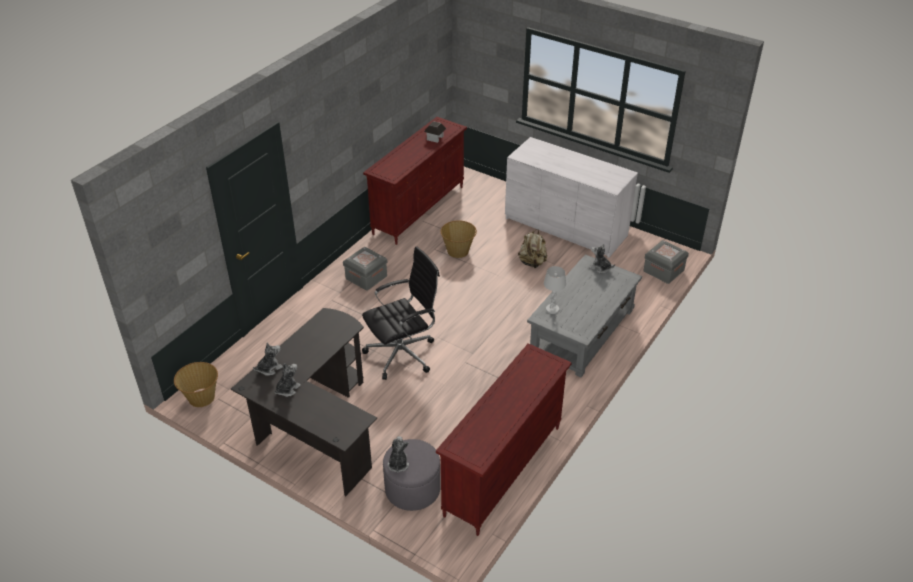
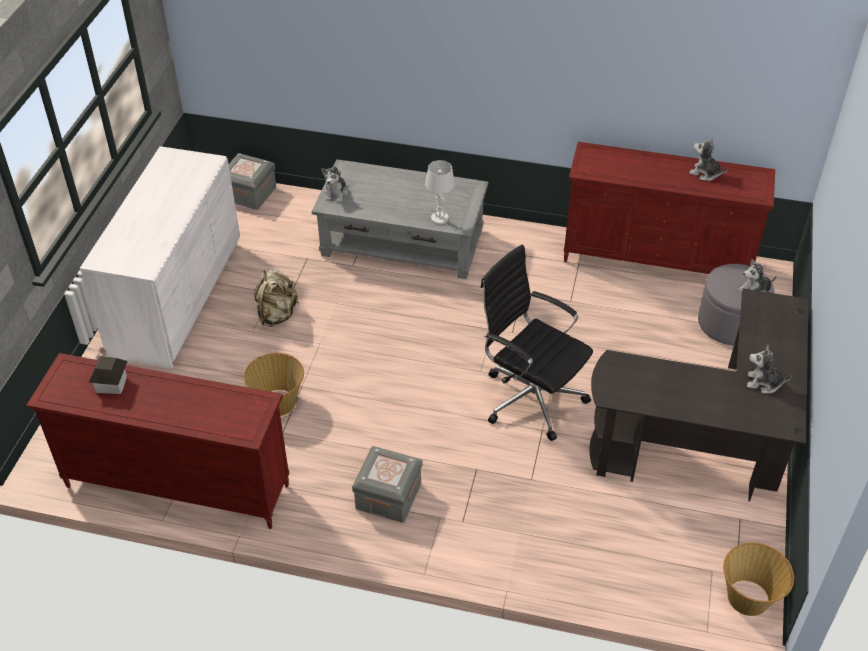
camera: 110 degrees left, 5 degrees up
(269, 368) = (744, 416): plush toy -> plush toy (705, 173)

